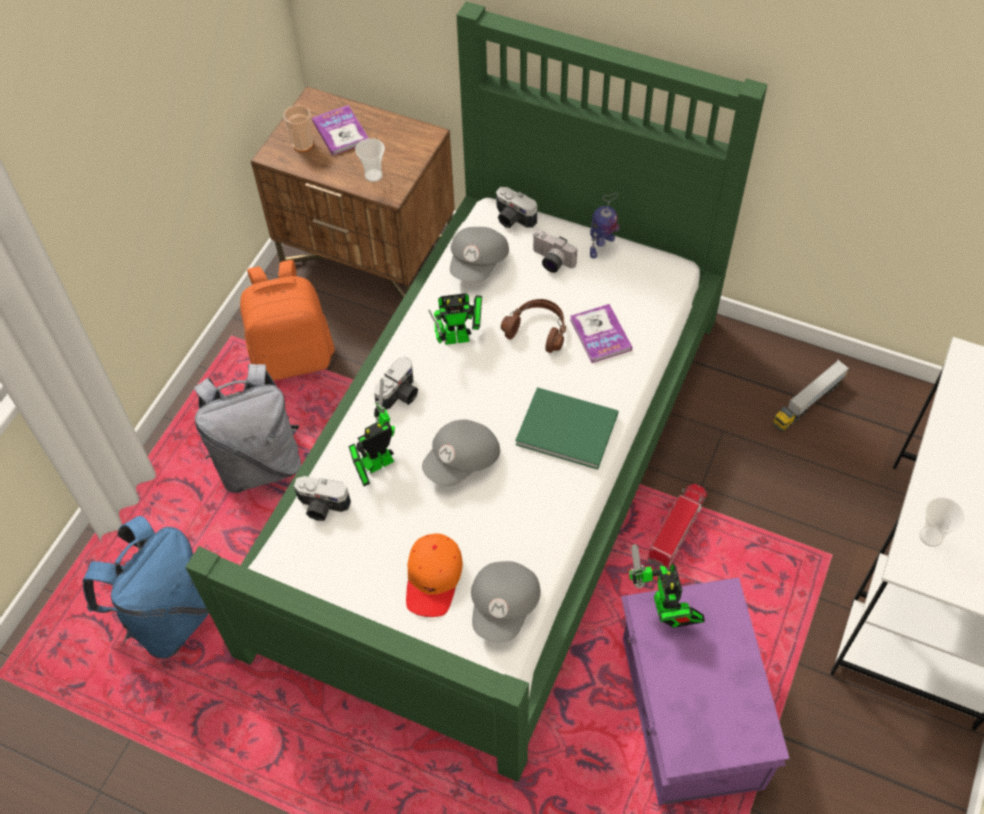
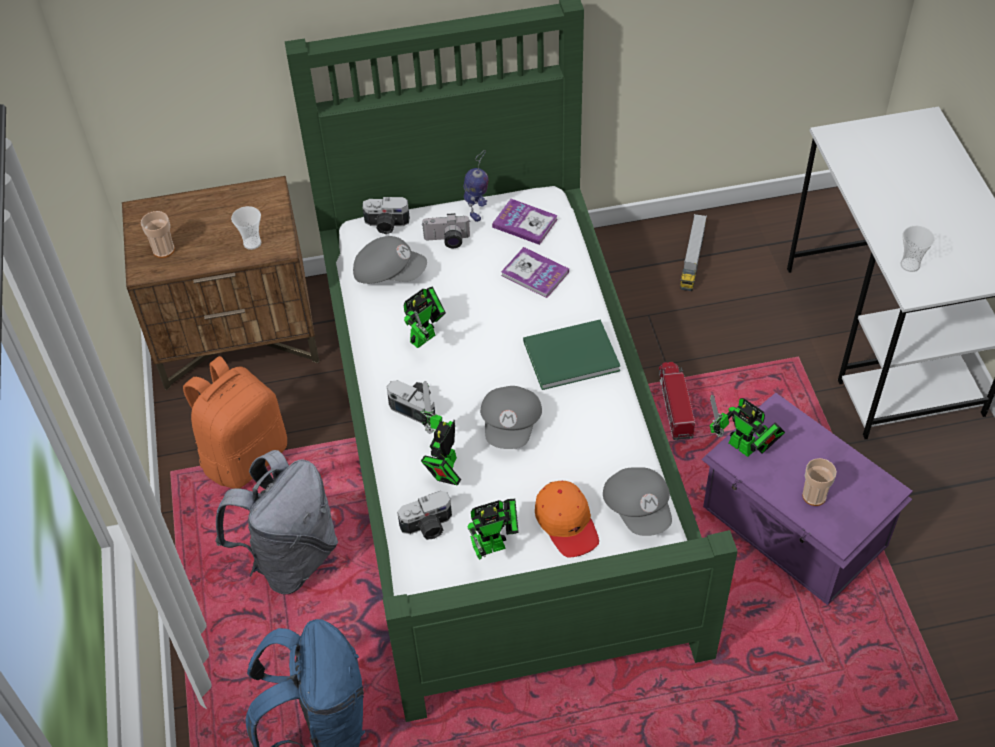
camera: 35 degrees left, 5 degrees down
(340, 132) = (189, 223): book -> book (525, 223)
(360, 559) = (495, 545): none -> toy robot
(400, 395) = (415, 406): camera -> camera turned 60 degrees counterclockwise
(479, 263) = (389, 273): grey cap -> grey cap turned 60 degrees counterclockwise
(538, 330) = (483, 297): brown headphones -> none
(690, 699) = (814, 496): none -> cup

